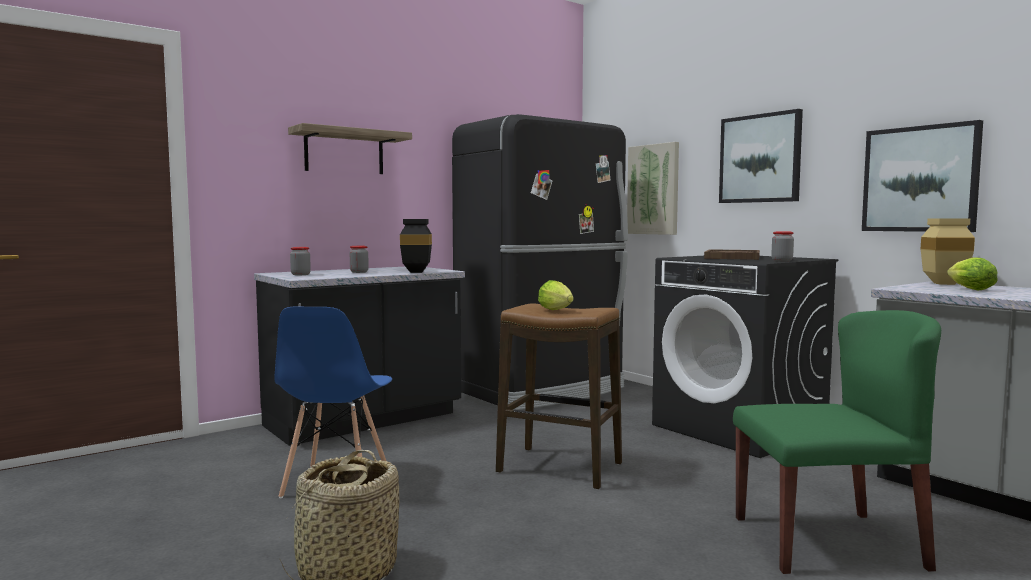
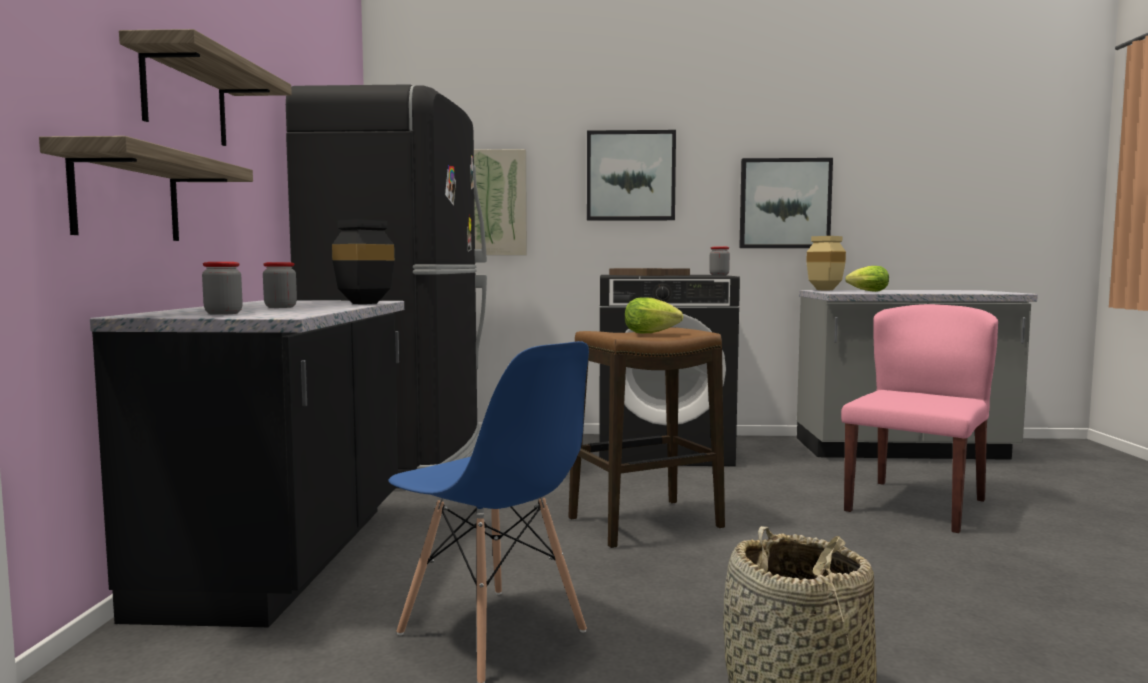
camera: 50 degrees left, 0 degrees up
(289, 212) = (126, 197): none -> shelf
(828, 541) = (915, 505): green chair -> pink chair

